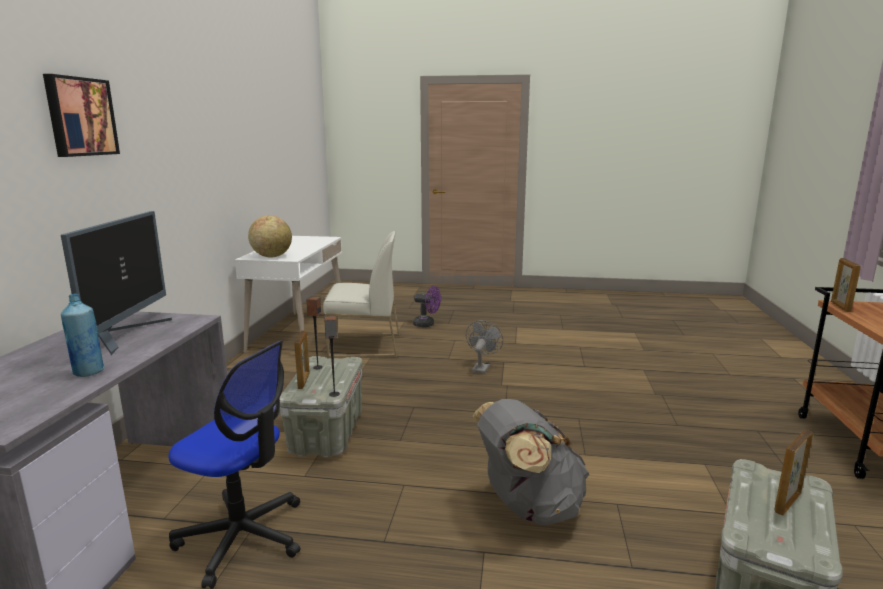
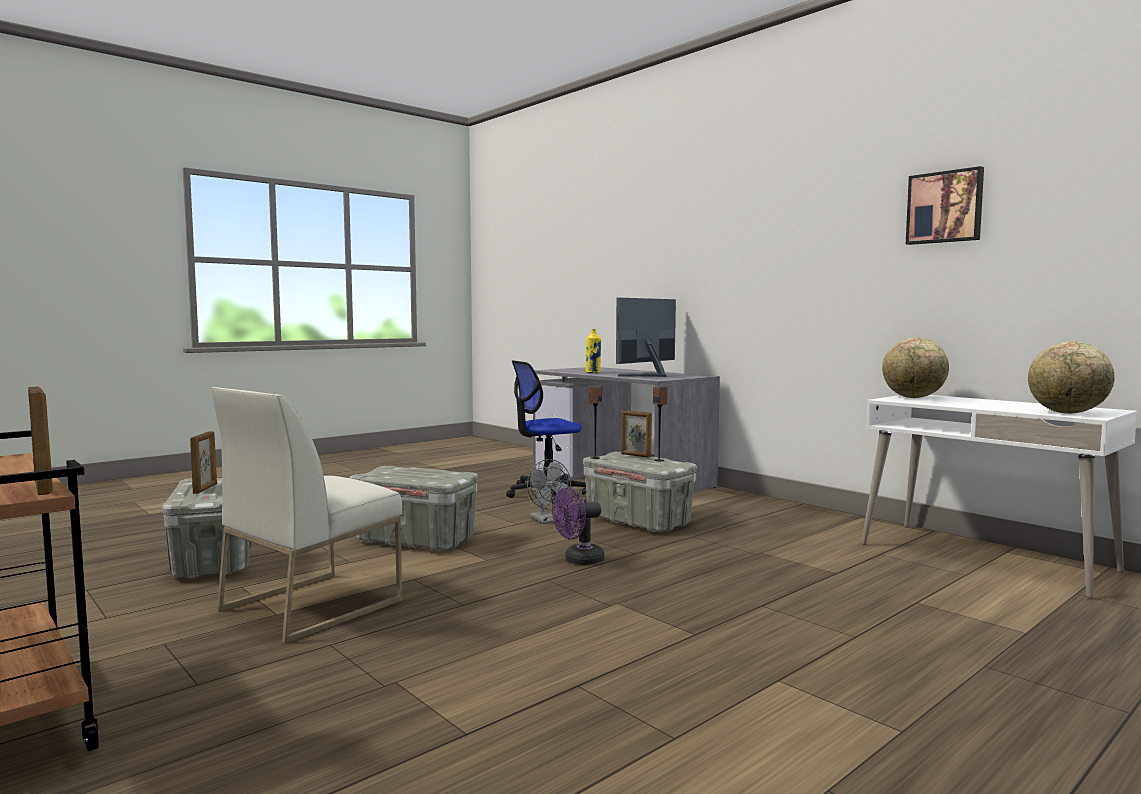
camera: 130 degrees right, 10 degrees down
(80, 117) = (736, 231): picture -> picture (945, 207)
(88, 372) = (593, 373): blue bottle -> yellow bottle
(126, 334) = (649, 375): monitor -> monitor turned 90 degrees clockwise
(320, 239) = (1068, 413): none -> globe
(364, 346) = (881, 576): white chair -> white chair (312, 604)
(427, 324) = (987, 644): purple fan -> purple fan (578, 560)
(481, 367) = (693, 612): grey fan -> grey fan (546, 521)
(528, 507) = (416, 541): grey backpack -> grey storage box

